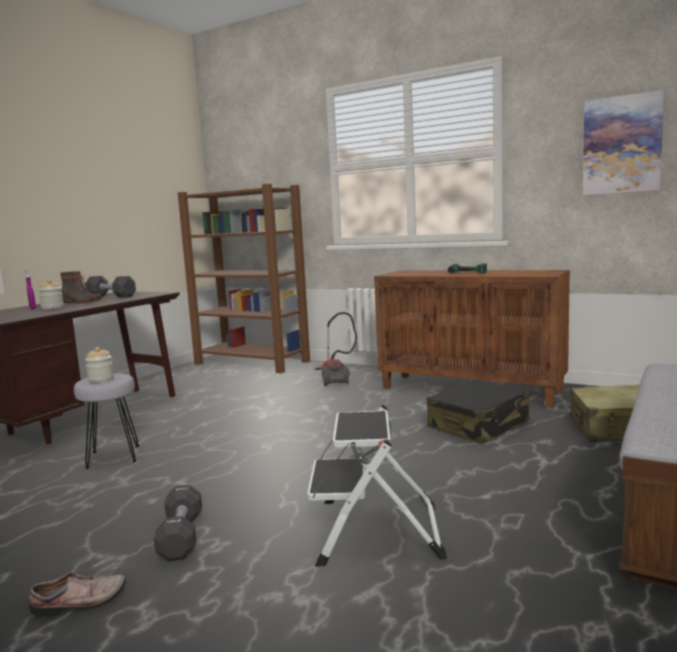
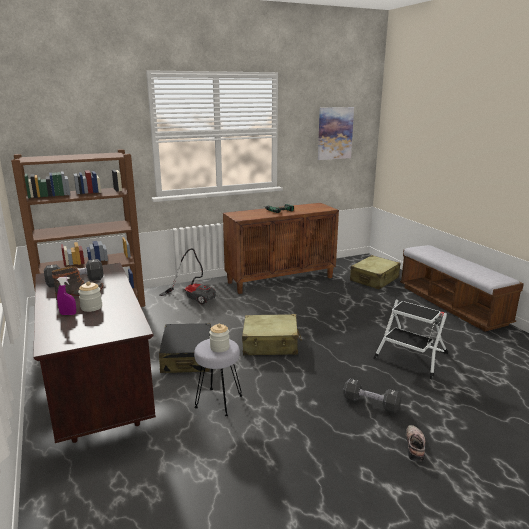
camera: 55 degrees left, 10 degrees up
(276, 438) = (270, 344): none -> beige suitcase
(479, 425) = (330, 297): black suitcase -> black suitcase (187, 357)

